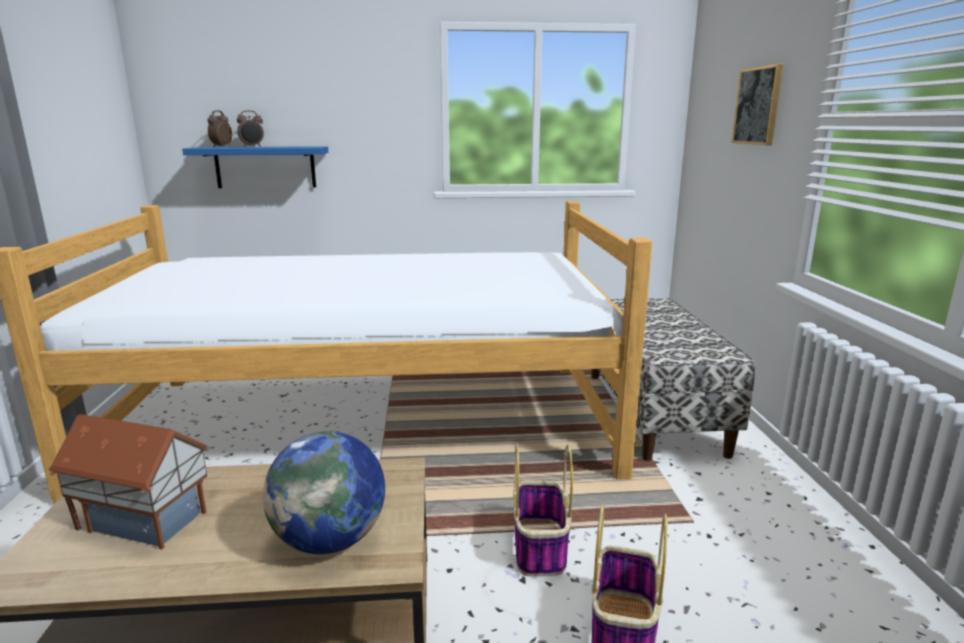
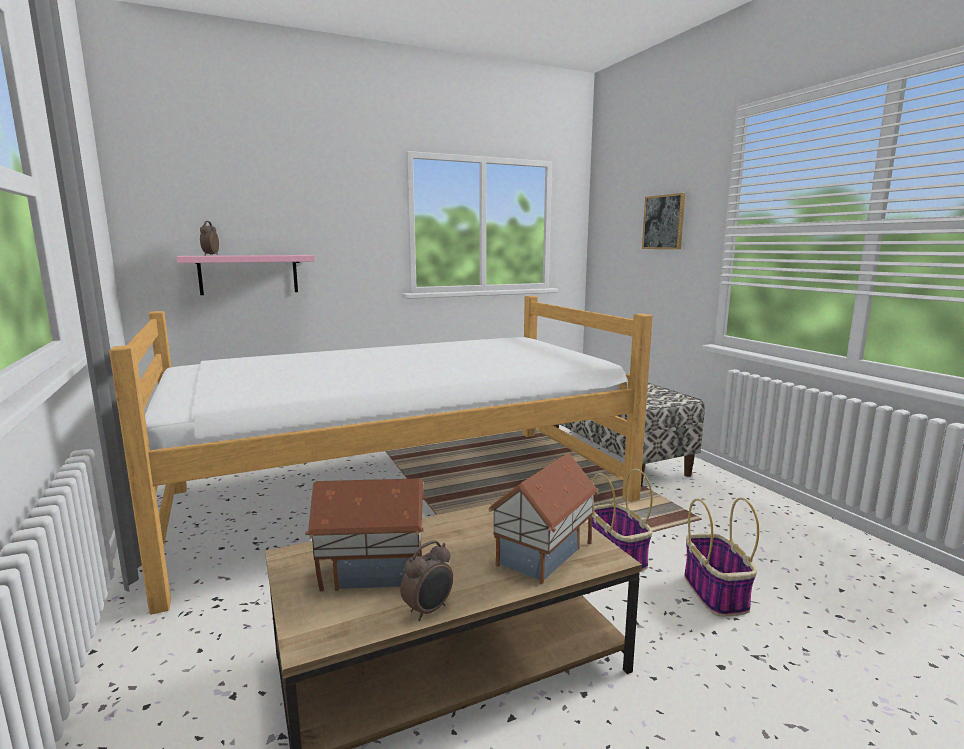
camera: 20 degrees left, 5 degrees down
(252, 146) = (241, 255): alarm clock -> alarm clock (429, 610)
(265, 167) = (249, 274): blue shelf -> pink shelf
(330, 540) = (546, 554): globe -> toy house

